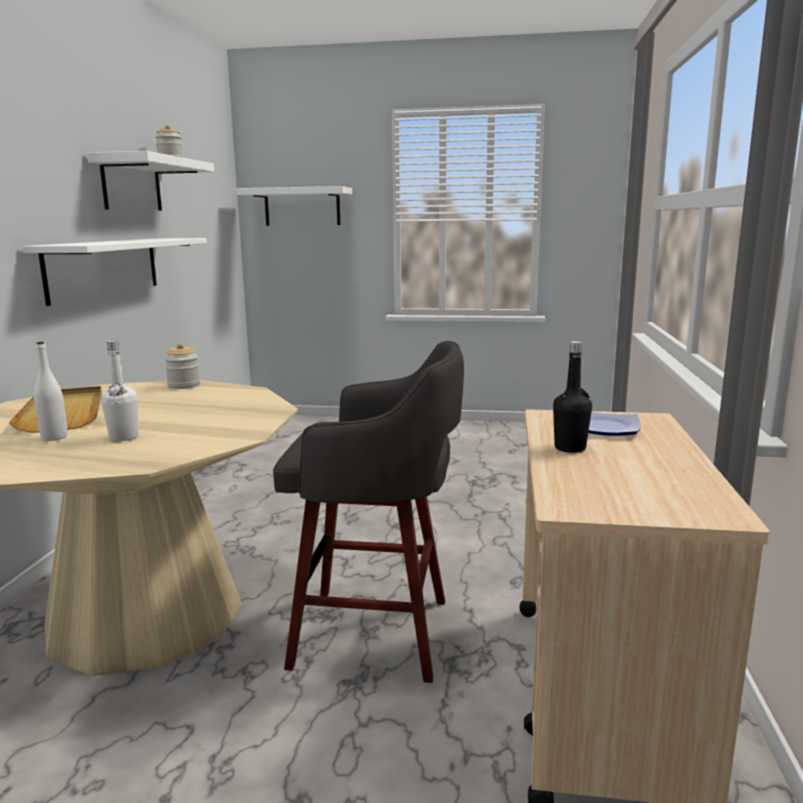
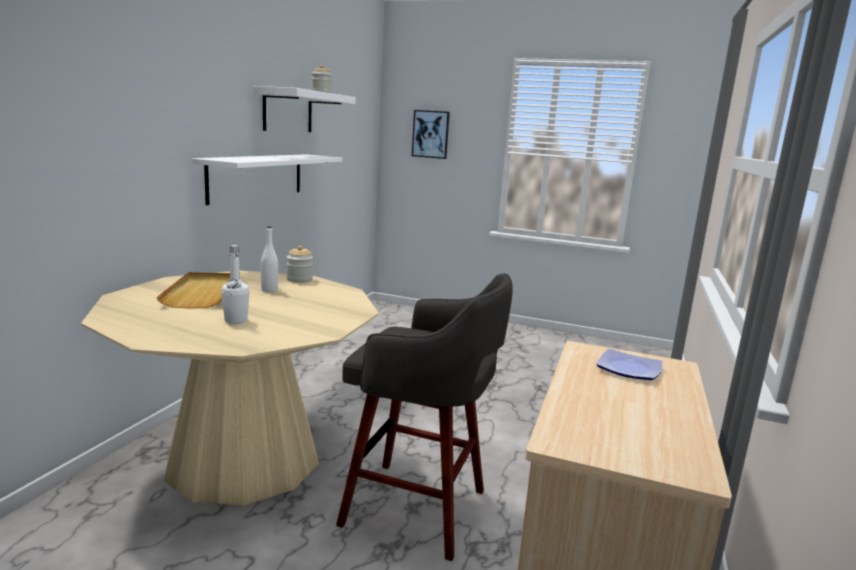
camera: 10 degrees right, 0 degrees up
(54, 437) = (186, 314): white bottle -> white bottle (269, 290)
(302, 207) = (430, 134): white shelf -> picture
(570, 448) = (587, 385): black bottle -> none

